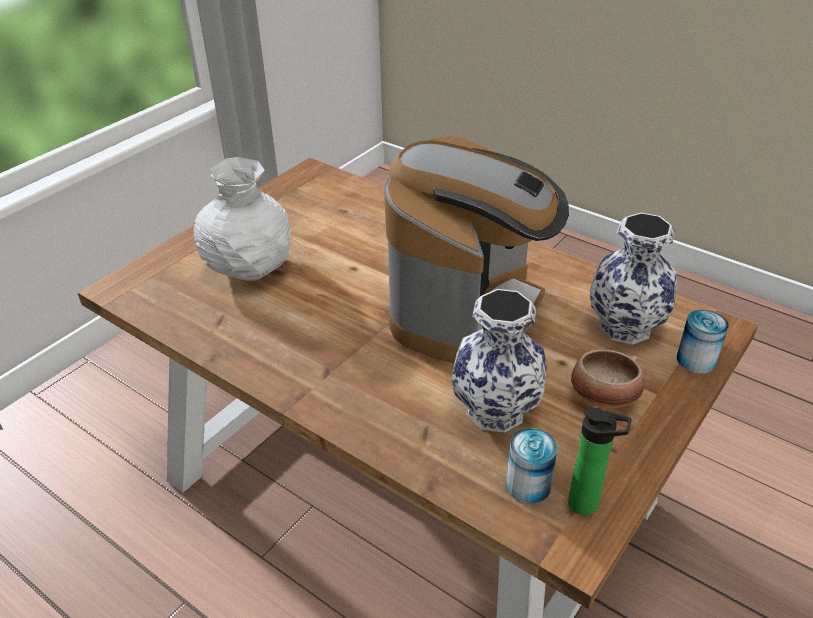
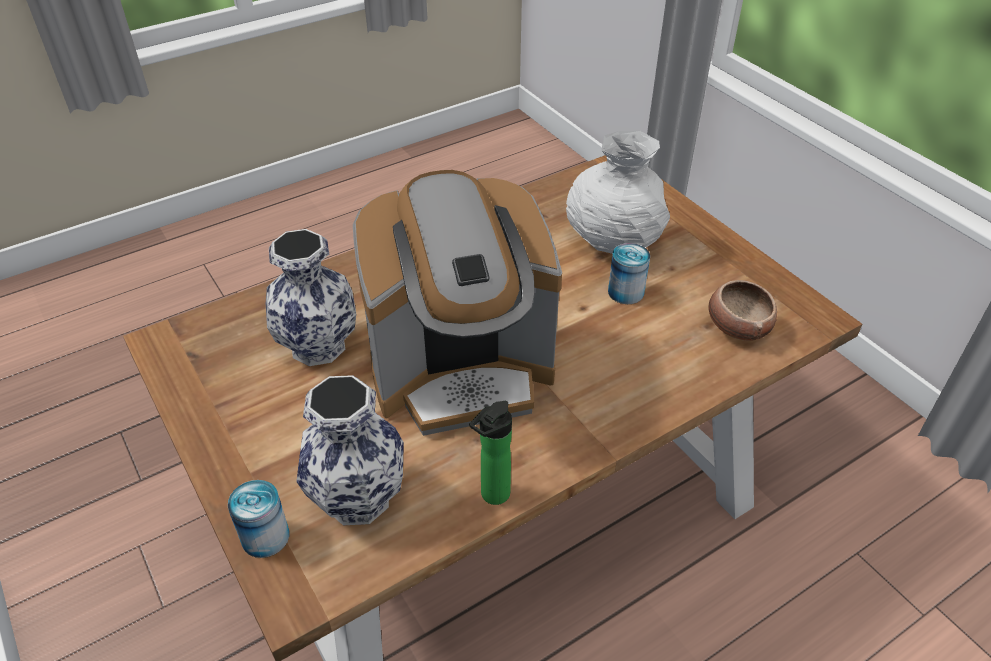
camera: 110 degrees right, 5 degrees up
(468, 312) = (462, 372): coffee machine -> coffee machine turned 60 degrees counterclockwise
(528, 485) = (231, 337): can -> can (626, 292)
(588, 505) = (185, 364): bottle -> bottle (492, 496)
(603, 396) = (278, 427): bowl -> bowl (737, 326)

